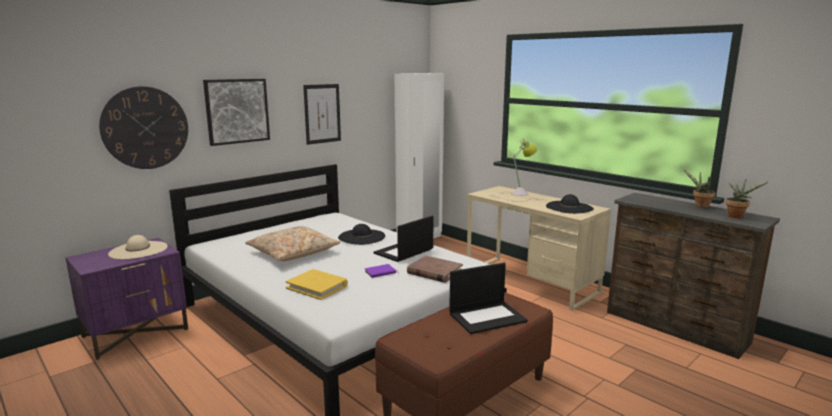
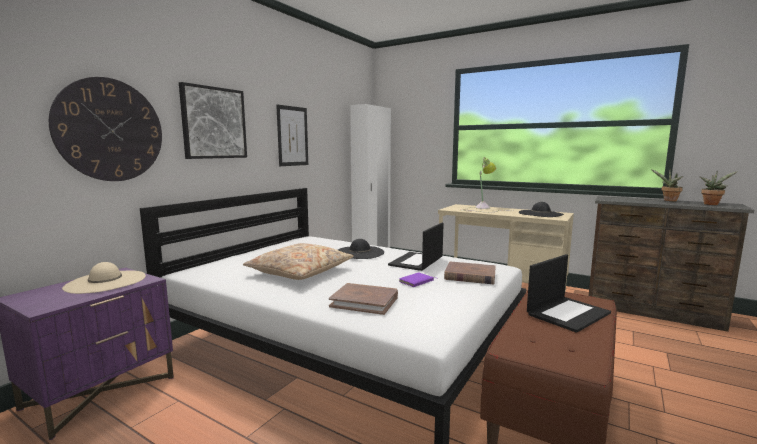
camera: 15 degrees left, 5 degrees down
(317, 287) = (364, 301): yellow book -> brown book

